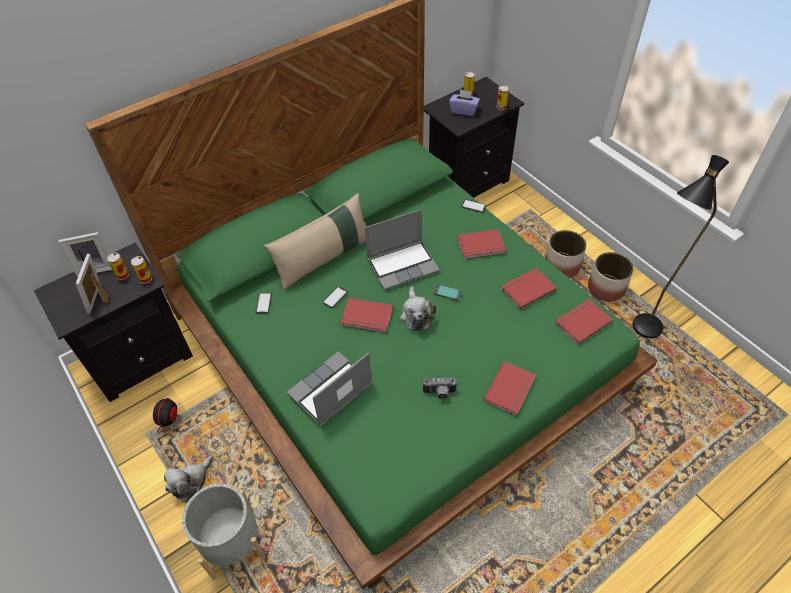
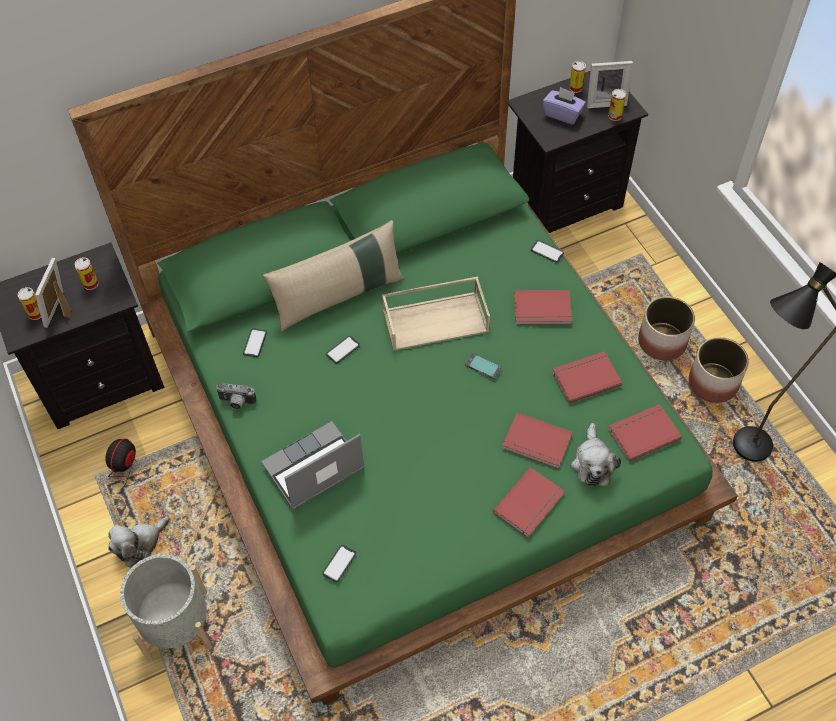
camera: 10 degrees right, 5 degrees up
(95, 267) = (60, 268): picture frame -> picture frame (605, 101)
(146, 278) = (117, 293): can -> can (35, 313)
(366, 317) = (376, 383): red book -> red book (536, 443)
(368, 464) = (339, 563): none -> phone
(403, 265) = (436, 320): laptop -> beige tray
(416, 314) = (437, 389): plush toy -> plush toy (592, 463)
(439, 393) = (442, 494): camera -> camera (236, 403)

